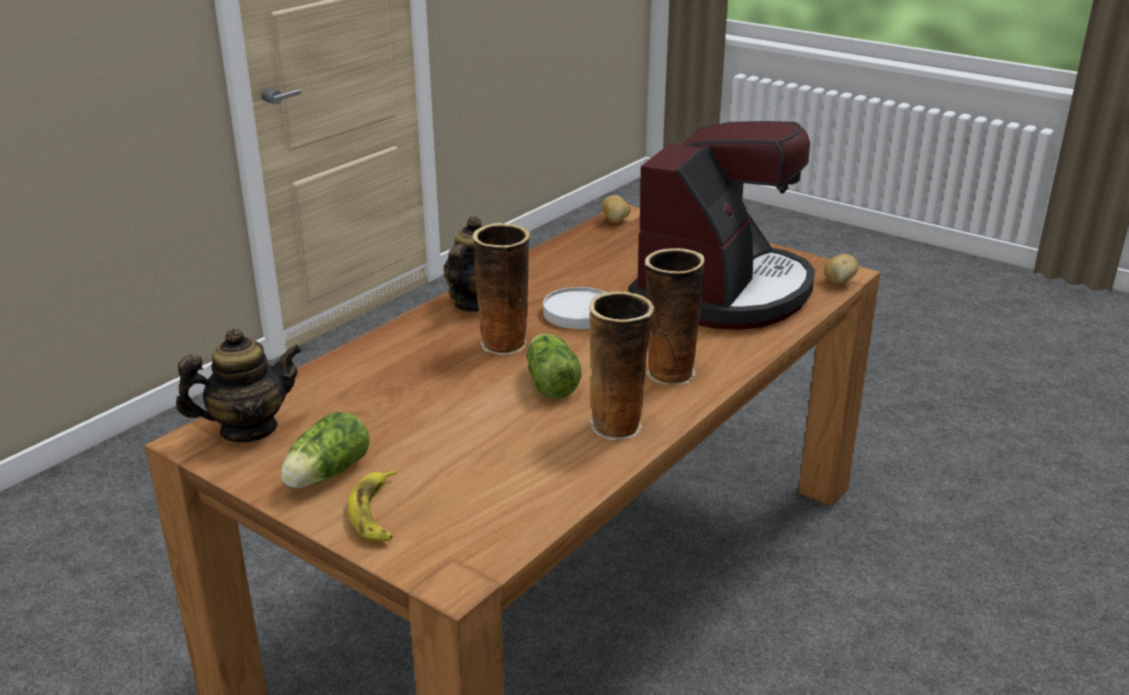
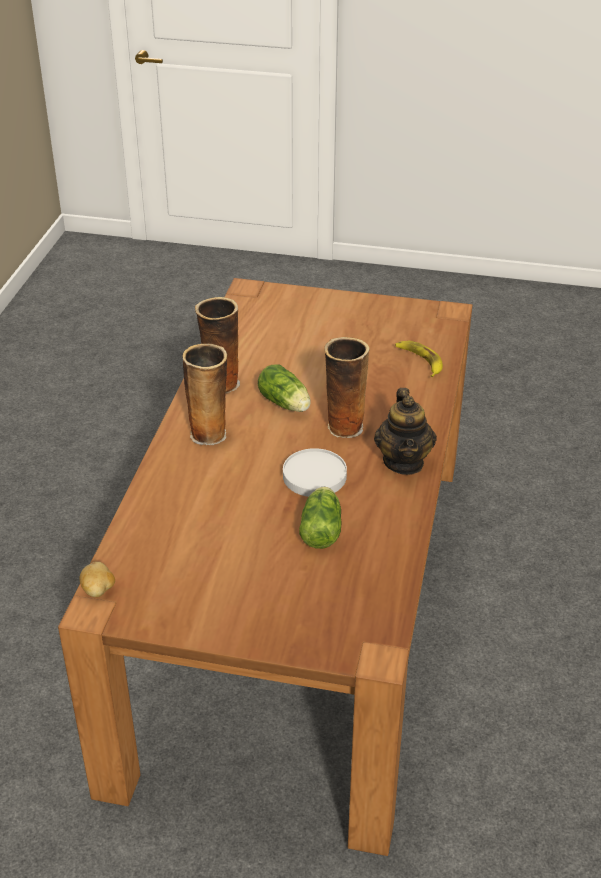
camera: 155 degrees right, 10 degrees up
(248, 429) = (430, 324): teapot -> none
(324, 475) = (358, 314): lettuce -> lettuce (321, 528)
(377, 513) = (312, 305): banana -> banana (419, 361)
(615, 221) = (378, 633): potato -> none
(723, 292) = (206, 540): coffee machine -> none

